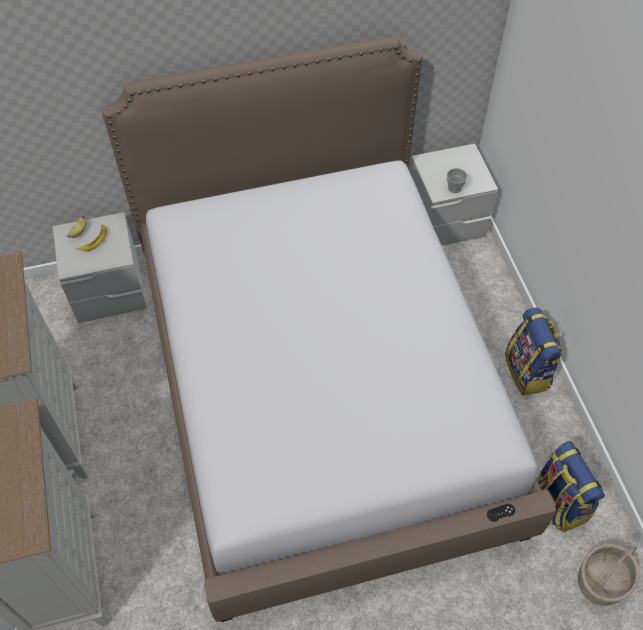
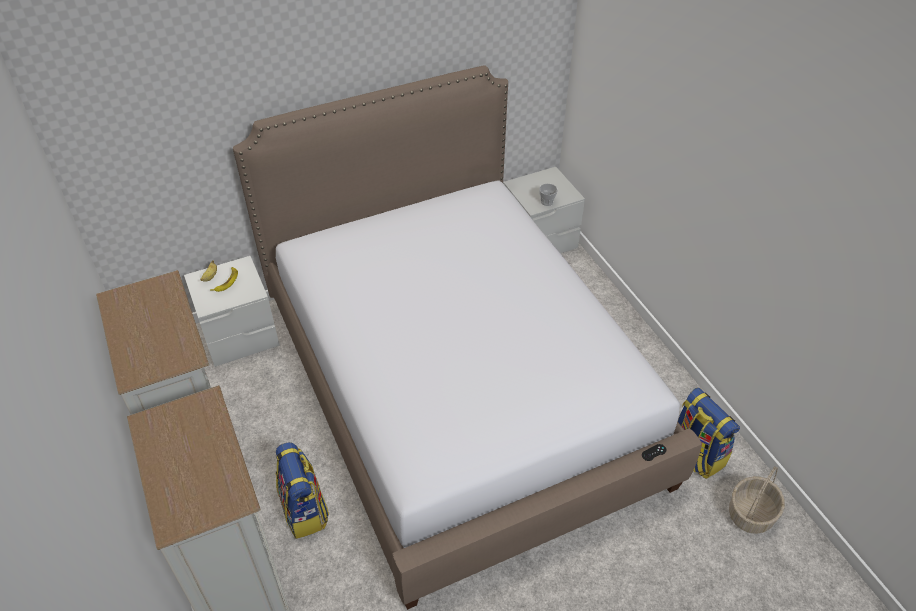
camera: 10 degrees left, 10 degrees down
(528, 371) = (641, 351): backpack -> backpack (305, 511)

